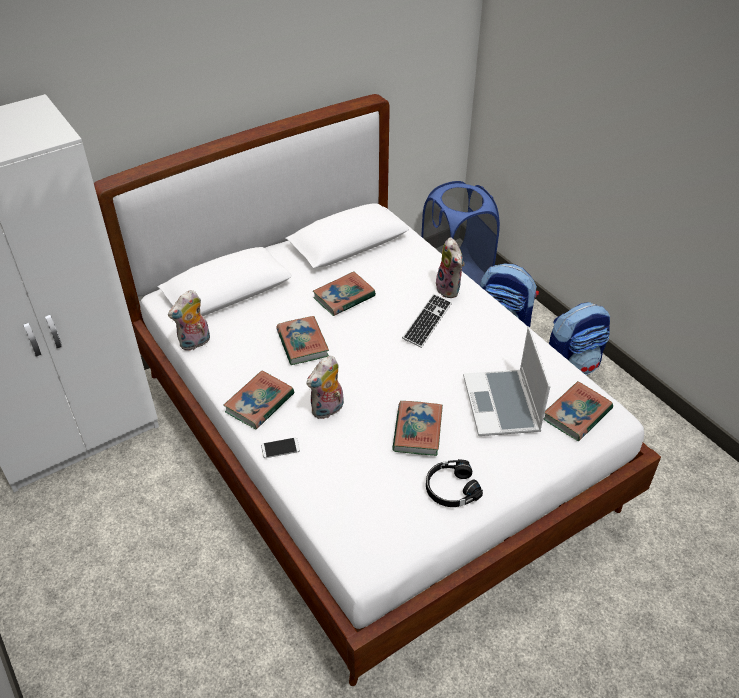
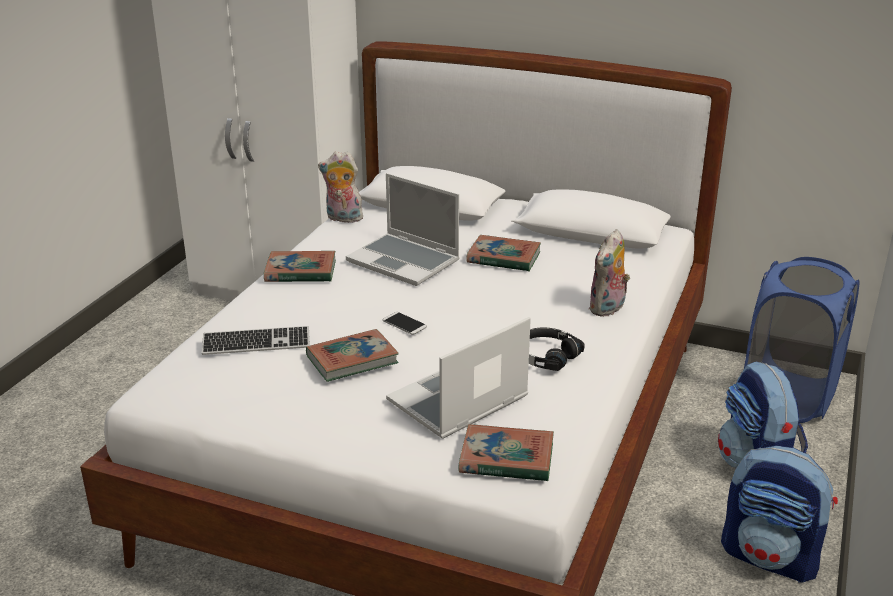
camera: 55 degrees right, 15 degrees down
(280, 448) = (253, 301): phone -> phone (404, 324)
(302, 343) = (405, 261): book -> laptop
(328, 410) = (329, 306): plush toy -> none
(427, 322) = (530, 312): keyboard -> keyboard (256, 343)
(451, 489) = (291, 409): black headphones -> black headphones (545, 356)

